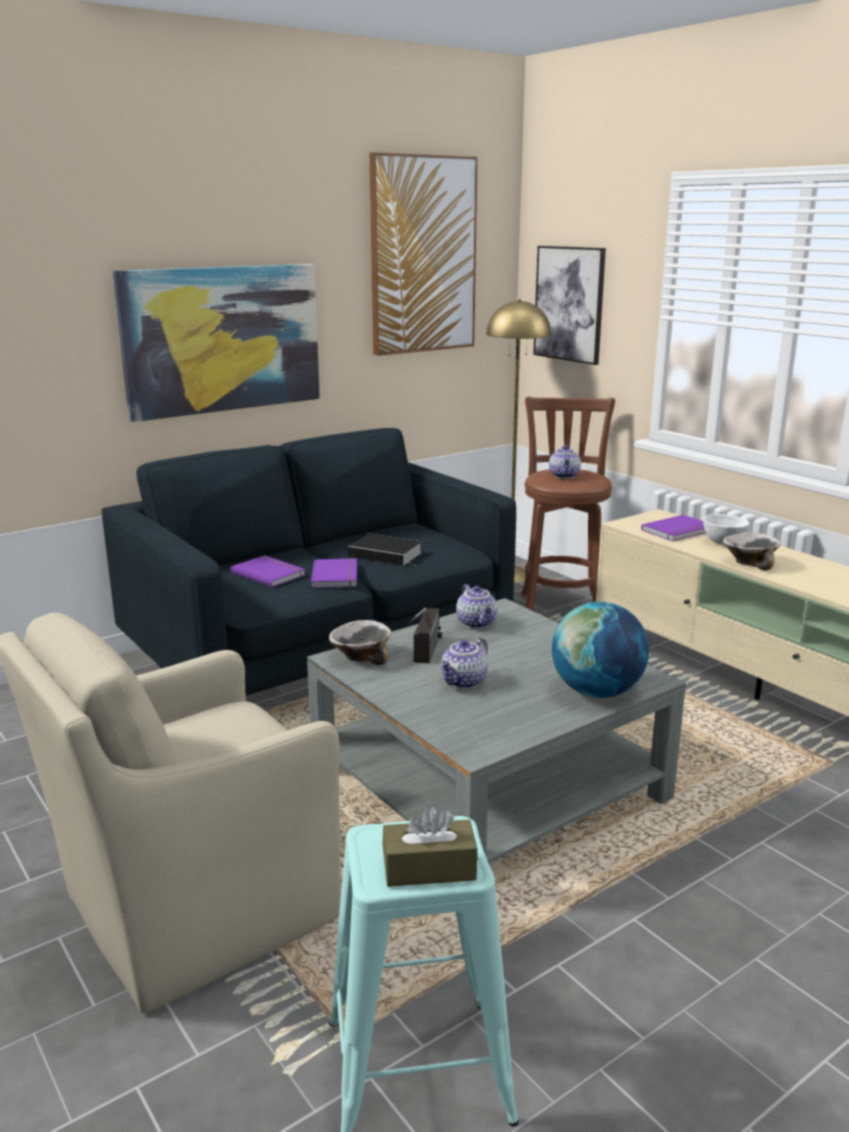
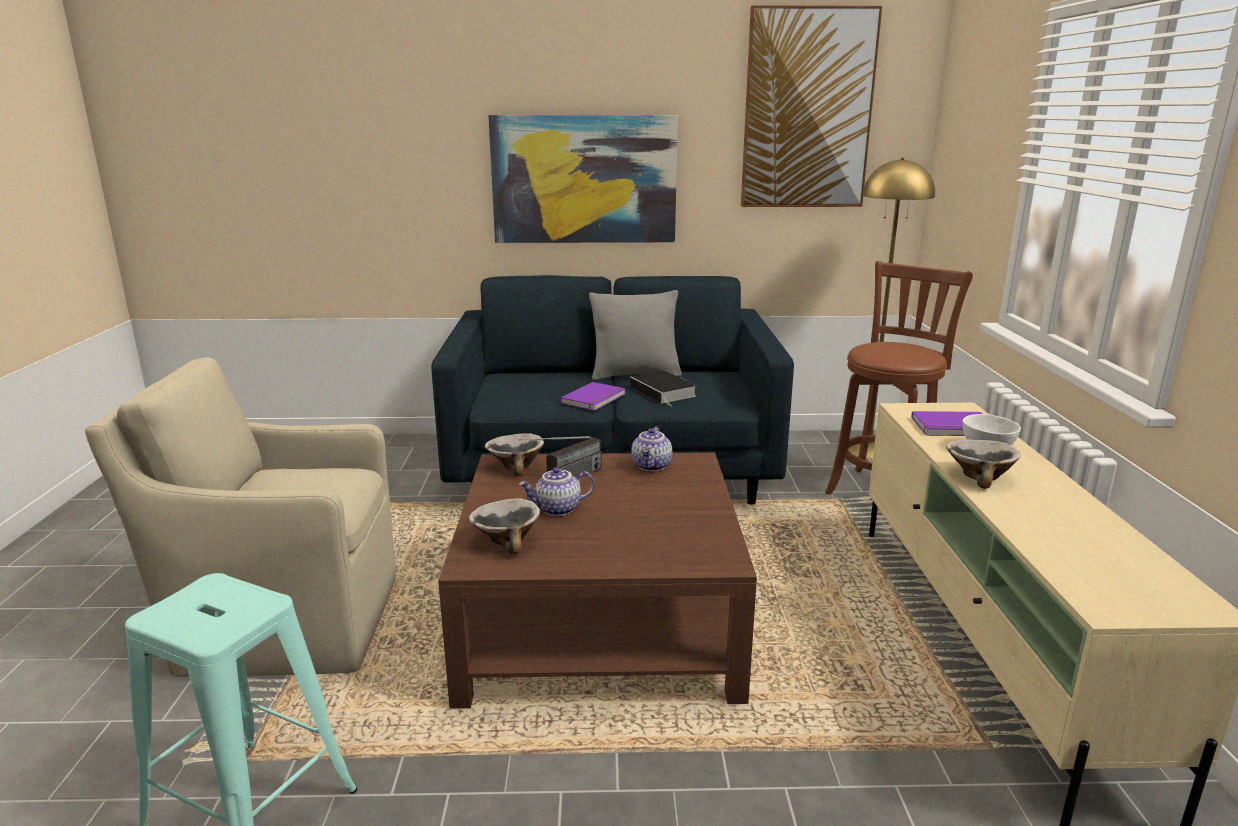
camera: 35 degrees right, 0 degrees up
(269, 573) = (550, 386): purple book -> none
(332, 544) = (635, 374): none -> grey pillow
(429, 868) = (194, 622): brown tissue box -> none
(468, 720) = (506, 540): none -> bowl
(488, 784) = (599, 620): grey coffee table -> brown coffee table
(565, 476) = (891, 350): teapot -> none
(569, 304) = (961, 165): picture -> none
(596, 692) = (653, 555): globe -> none

